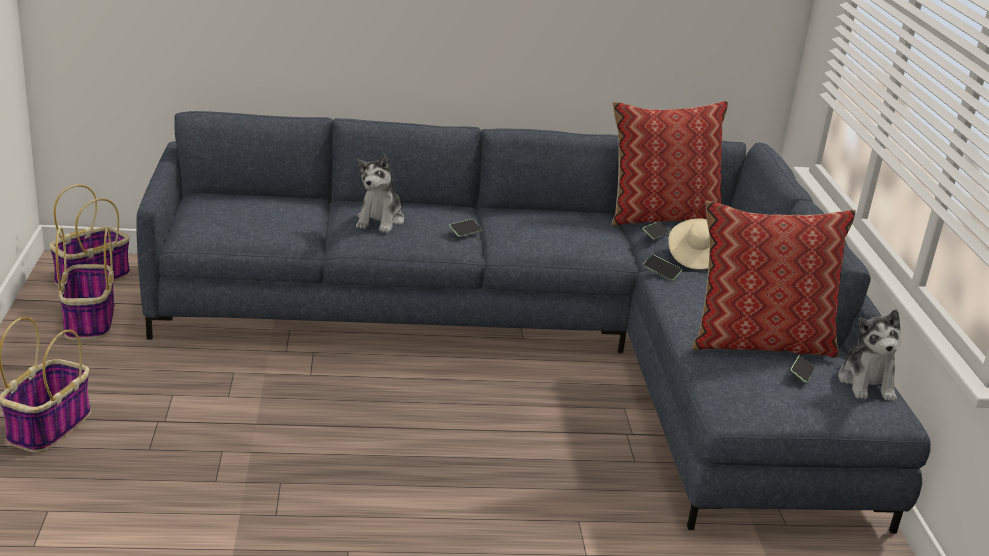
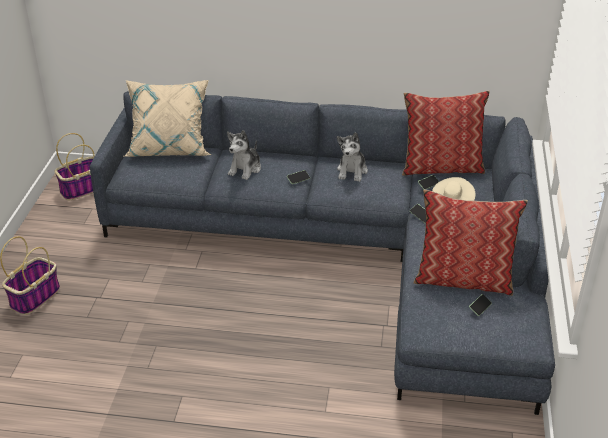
camera: 15 degrees right, 10 degrees up
(89, 322) = (74, 222): basket -> none
(251, 197) = (170, 147): none -> beige pillow
(867, 383) = (525, 317): plush toy -> plush toy (352, 171)

